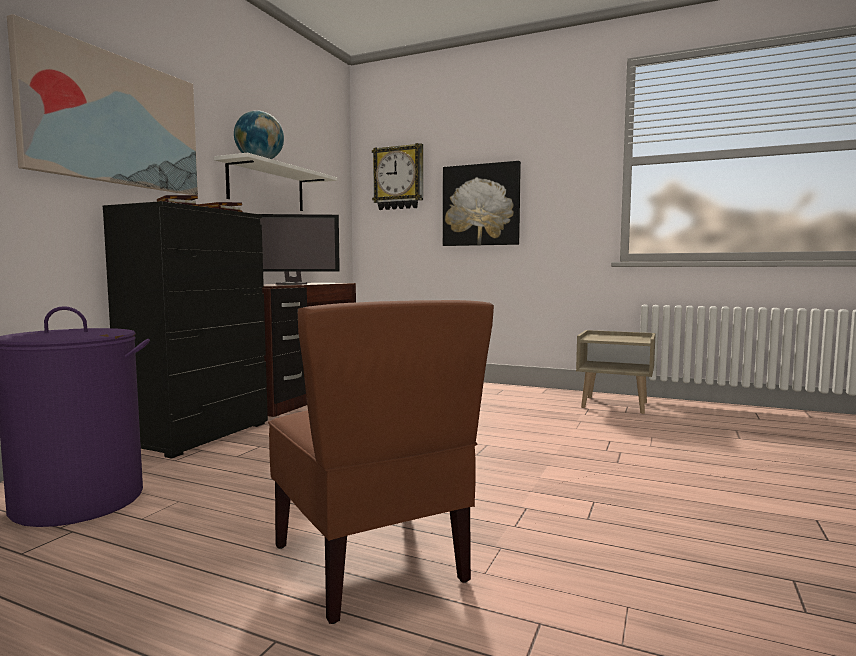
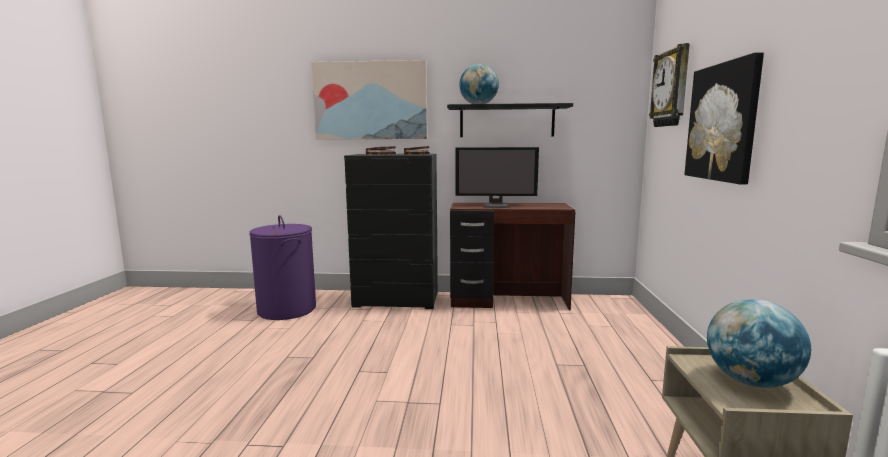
camera: 70 degrees right, 5 degrees up
(267, 187) = (507, 121): white shelf -> black shelf
(292, 284) = (496, 206): monitor -> monitor turned 60 degrees counterclockwise
(372, 562) = (201, 398): brown chair -> none
(617, 337) = (750, 381): none -> globe

